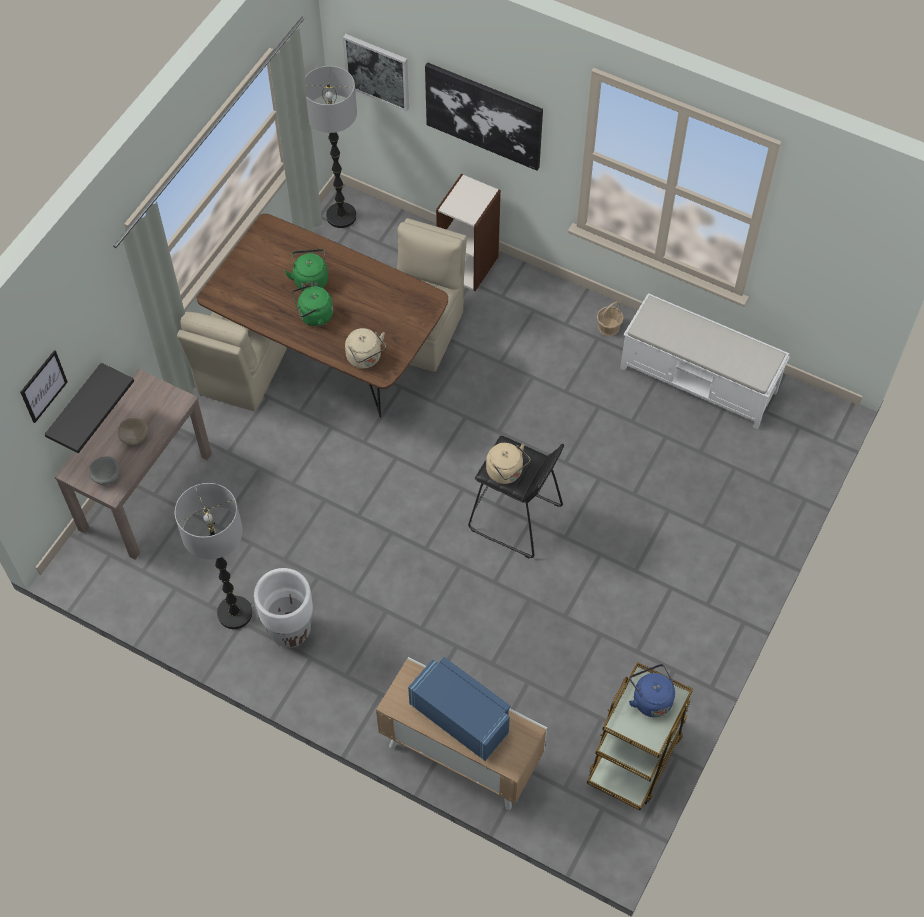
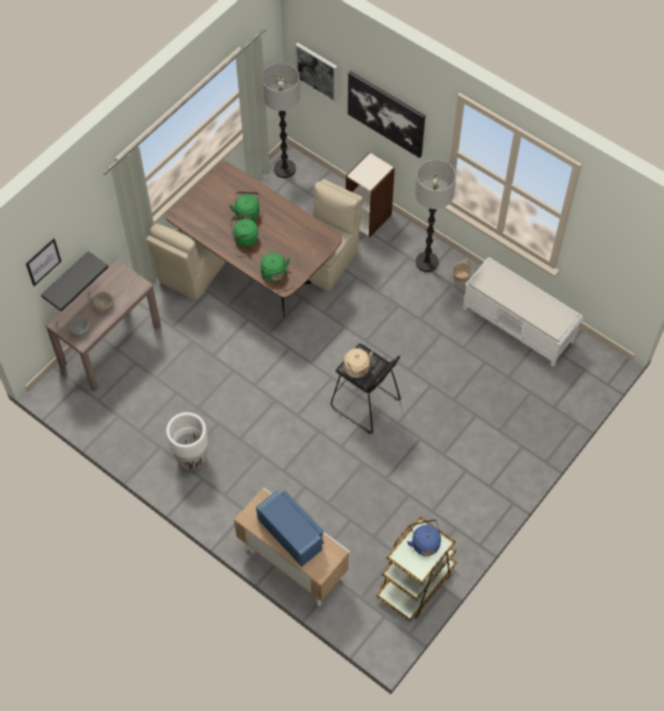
camera: 10 degrees right, 0 degrees up
(235, 613) = (156, 439): floor lamp -> floor lamp (427, 262)
(365, 358) = (274, 274): beige kettle -> green kettle

